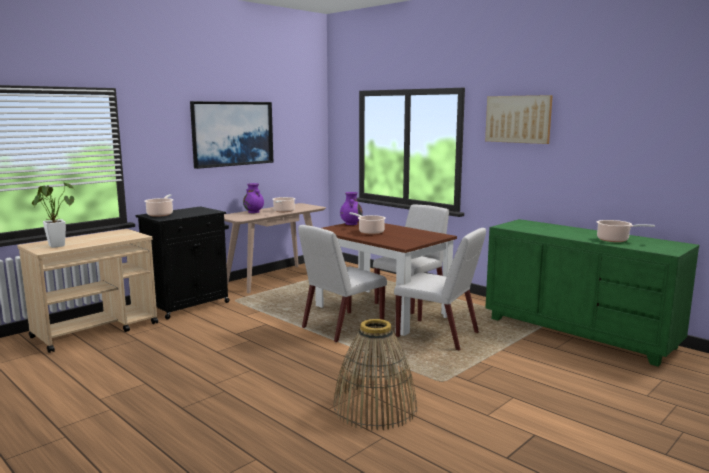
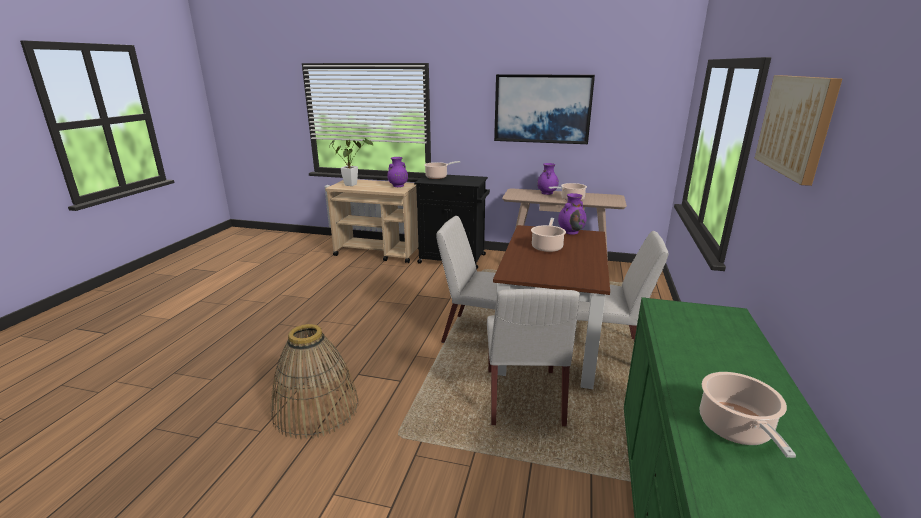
camera: 60 degrees right, 10 degrees up
(116, 234) = (398, 186): none -> purple vase

